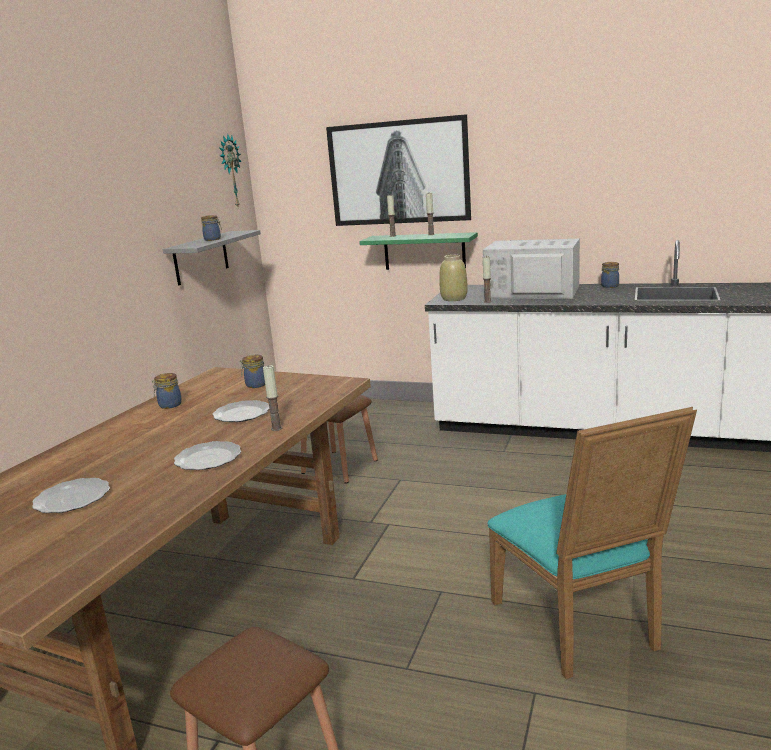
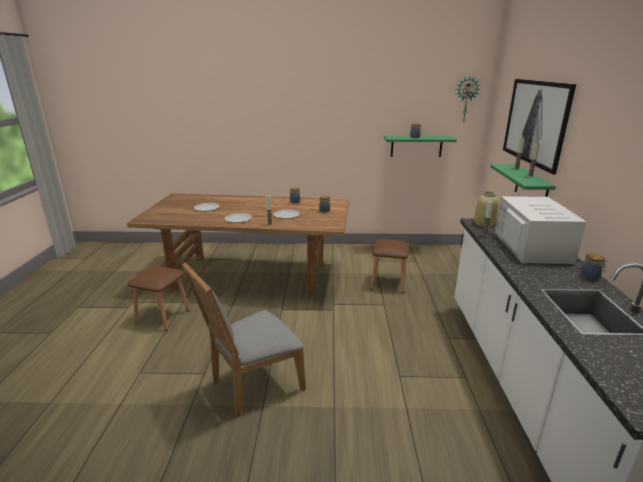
camera: 70 degrees right, 5 degrees up
(201, 258) = (416, 146): grey shelf -> green shelf
(581, 628) = (252, 386): turquoise chair -> grey chair

